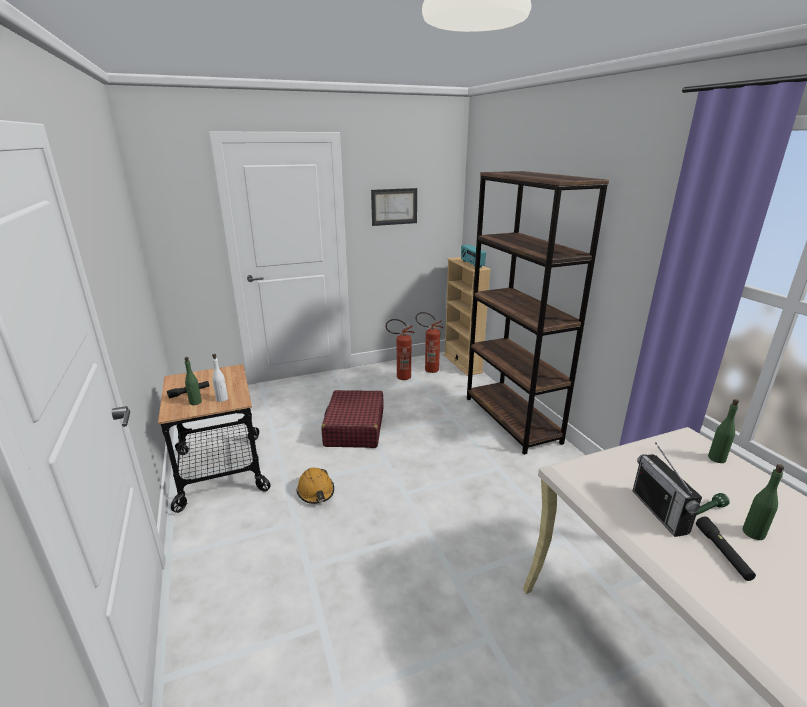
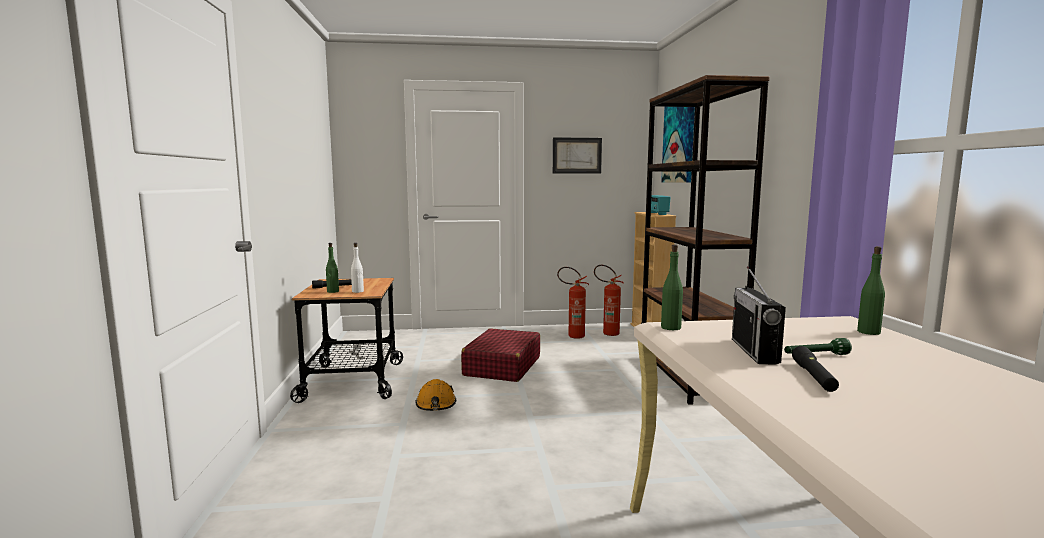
camera: 15 degrees right, 15 degrees down
(495, 200) = (679, 141): none -> picture
(753, 533) = (872, 371): green bottle -> green bottle (671, 327)

